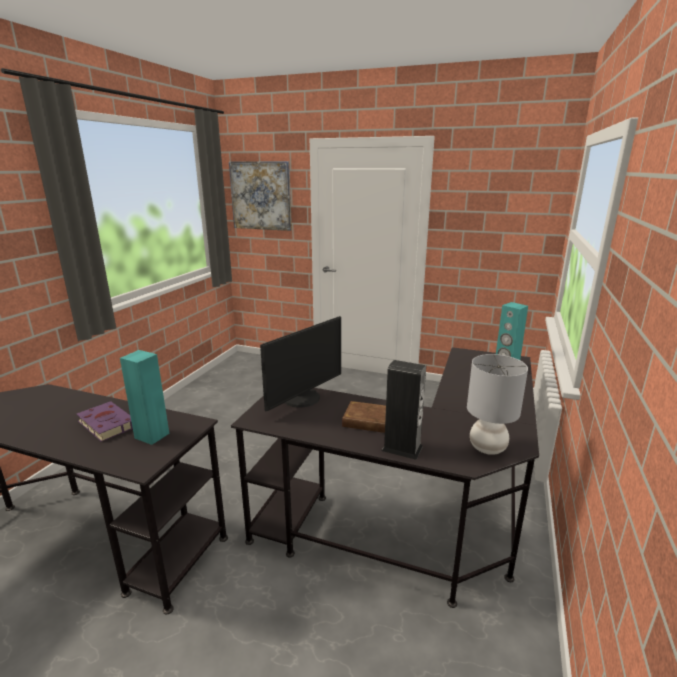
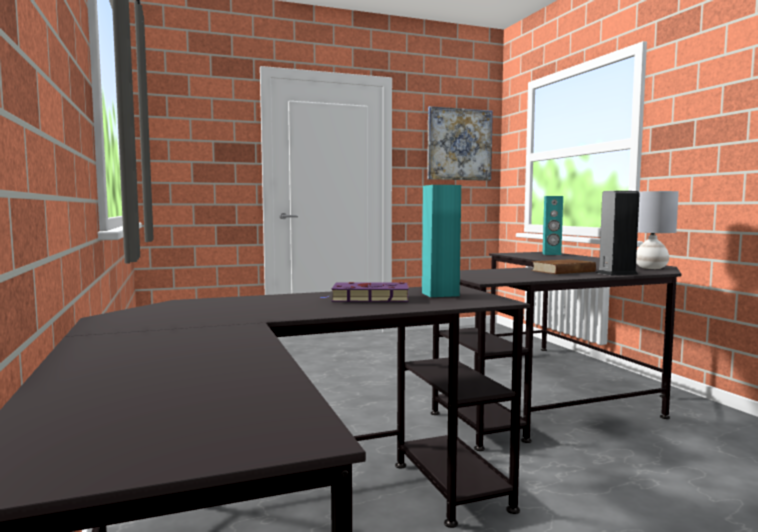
camera: 40 degrees left, 15 degrees down
(261, 196) = (191, 128): picture -> picture (459, 144)
(302, 398) = (482, 272): monitor -> none

